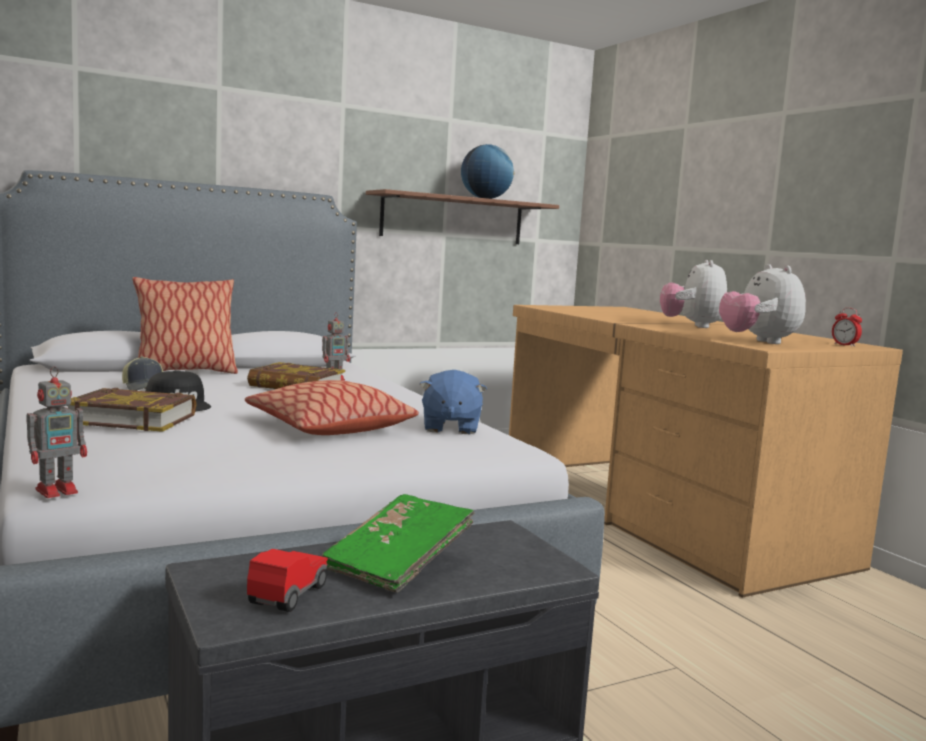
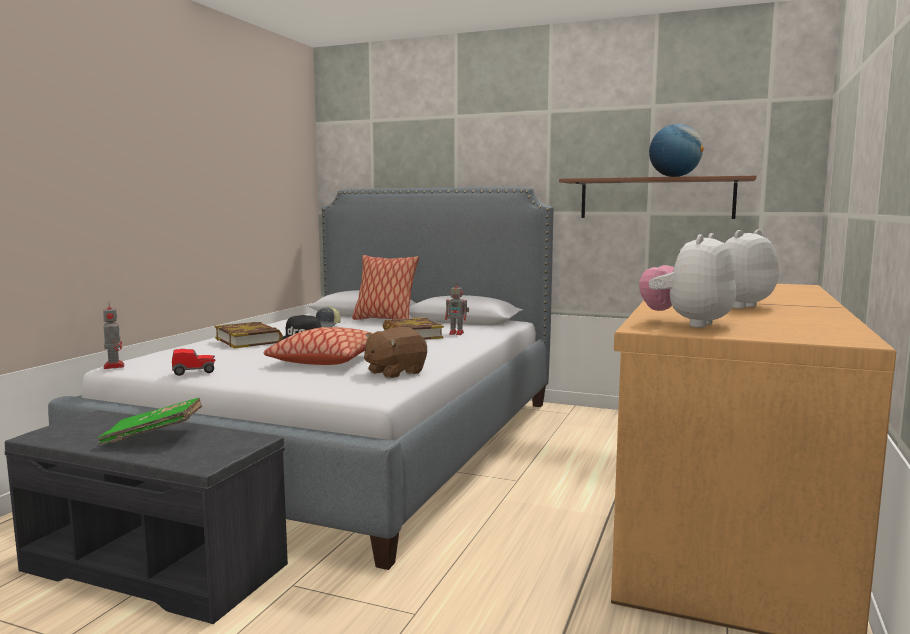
camera: 50 degrees right, 0 degrees up
(59, 490) = (114, 366): toy robot -> toy robot turned 120 degrees counterclockwise
(288, 595) = (80, 433): toy car -> toy car (194, 372)
(450, 427) = (394, 372): blue plush toy -> brown plush toy
(844, 345) = (810, 337): alarm clock -> none

